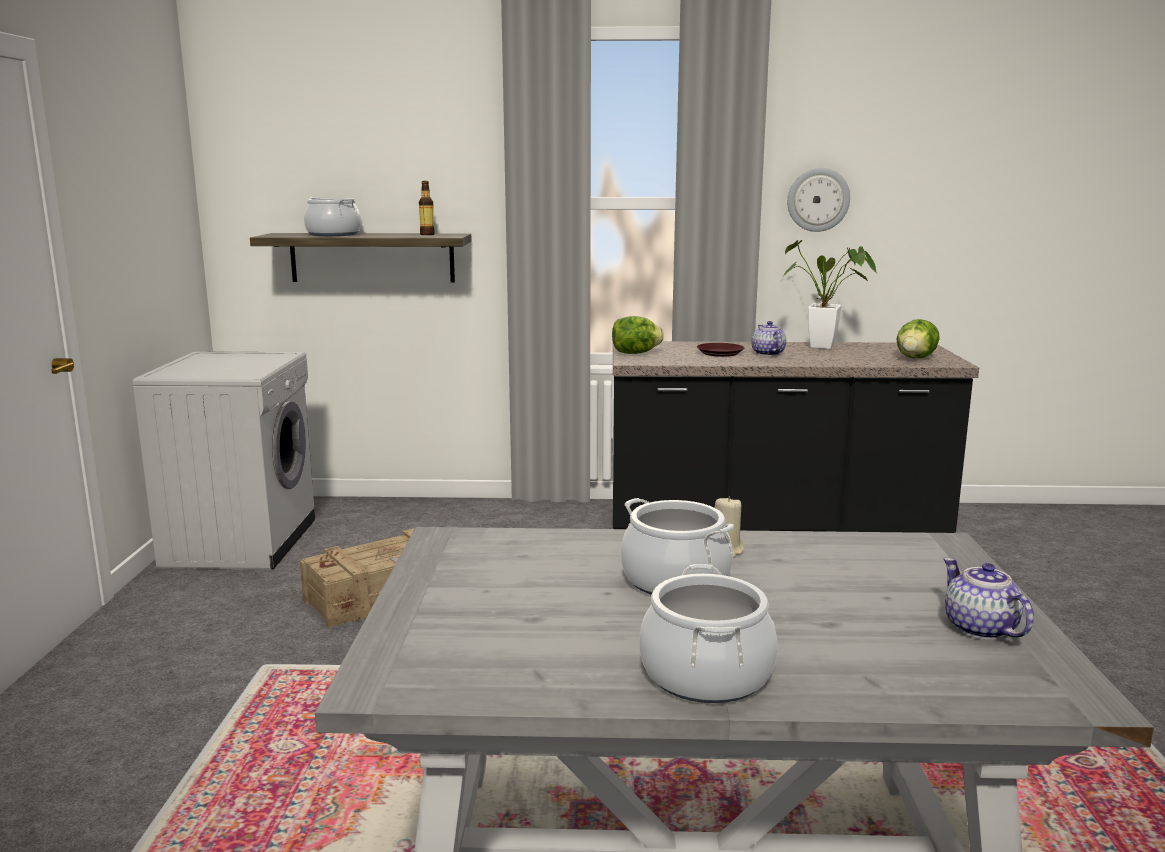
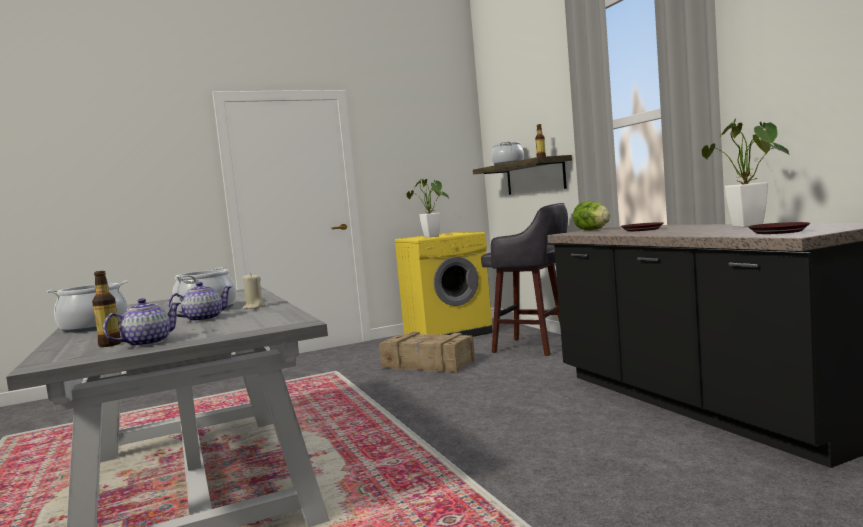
camera: 65 degrees right, 10 degrees down
(232, 368) = (433, 236): none -> potted plant
(244, 542) = (448, 334): white washing machine -> yellow washing machine
(448, 523) = (534, 347): none -> grey stool
(767, 354) = (672, 230): teapot -> teapot (203, 319)
(818, 199) = (786, 80): wall clock -> none
(915, 358) = (779, 232): lettuce -> brown plate
(957, 655) = (110, 344): none -> bottle

